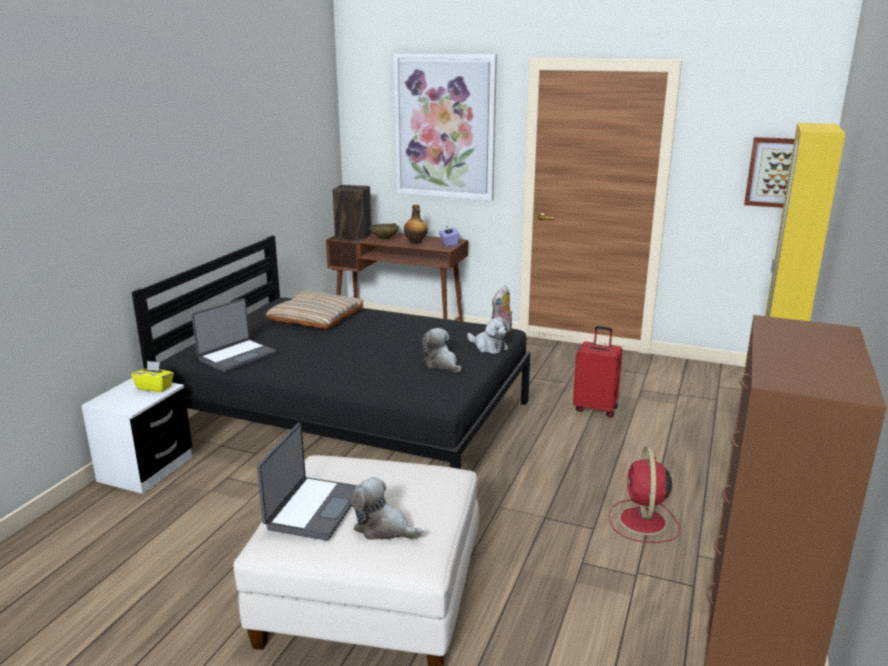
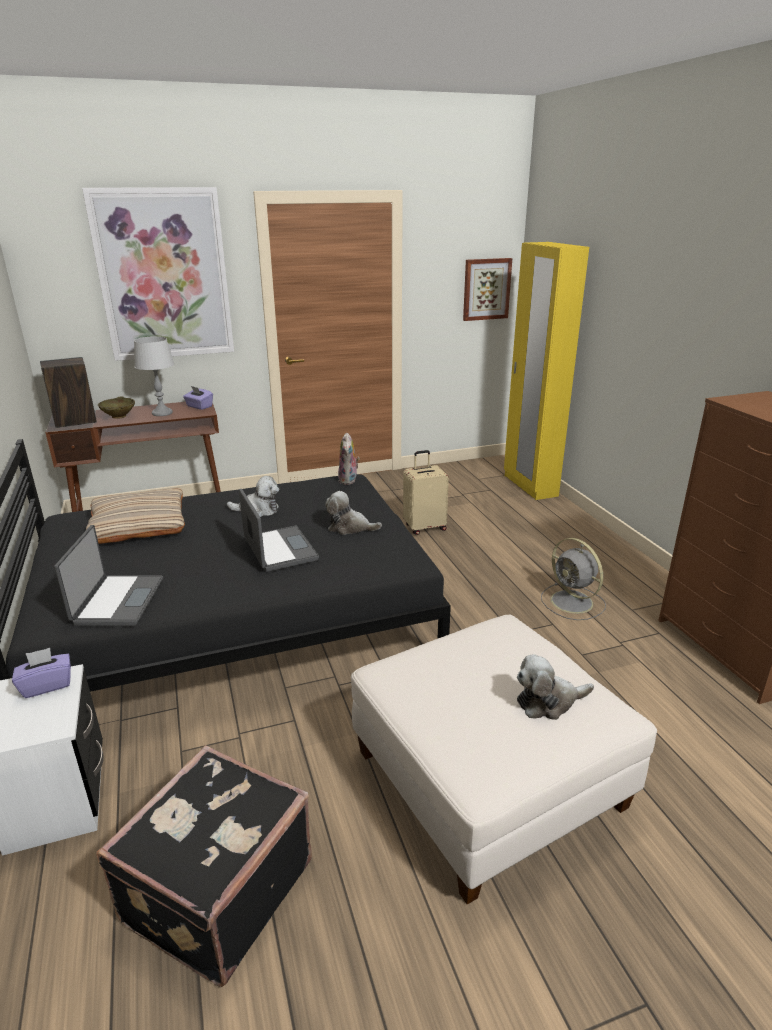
camera: 40 degrees left, 5 degrees up
(151, 554) = (215, 891): none -> black suitcase
(155, 387) = (47, 685): yellow tissue box -> purple tissue box
(313, 509) = (466, 721): laptop -> laptop (279, 550)
(415, 243) = (162, 413): bottle -> grey table lamp
(489, 347) = (361, 497): plush toy -> plush toy (258, 510)
(595, 408) = (424, 527): red suitcase -> beige suitcase
(643, 522) = (573, 602): red fan -> grey fan

